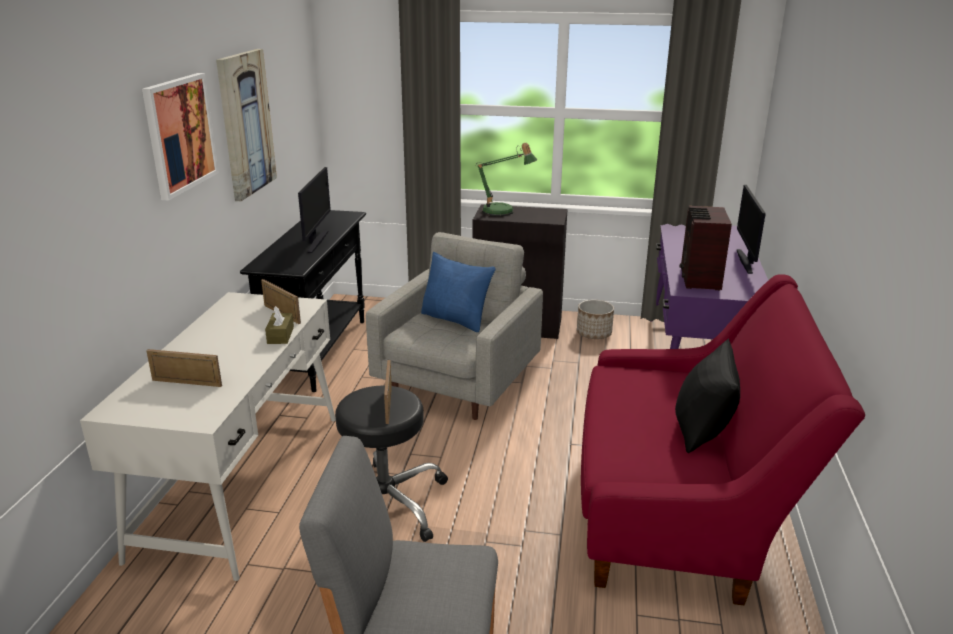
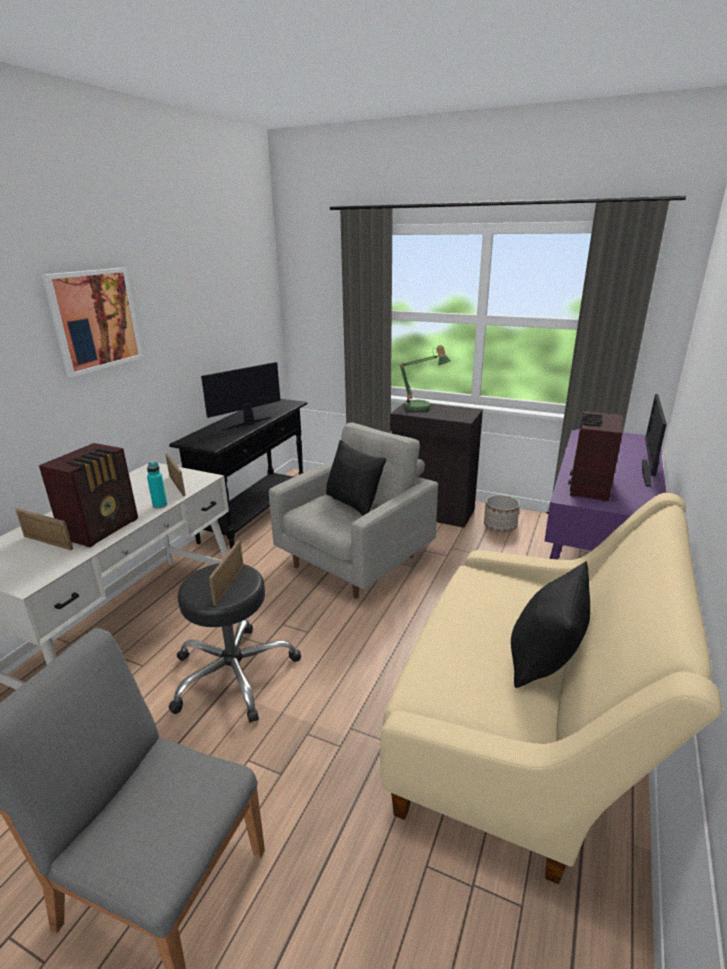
camera: 15 degrees right, 0 degrees up
(236, 363) = (103, 528): none -> radio
(246, 123) = (185, 318): picture -> none
(280, 335) = (160, 505): brown tissue box -> turquoise bottle
(316, 241) = (248, 424): monitor -> monitor turned 150 degrees counterclockwise
(456, 319) = (353, 503): blue pillow -> black pillow
(680, 507) = (523, 731): red sofa -> beige sofa

